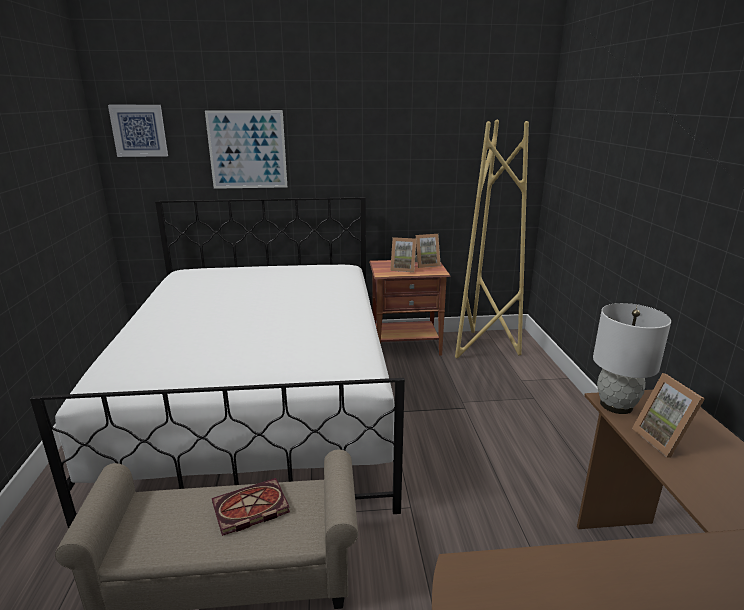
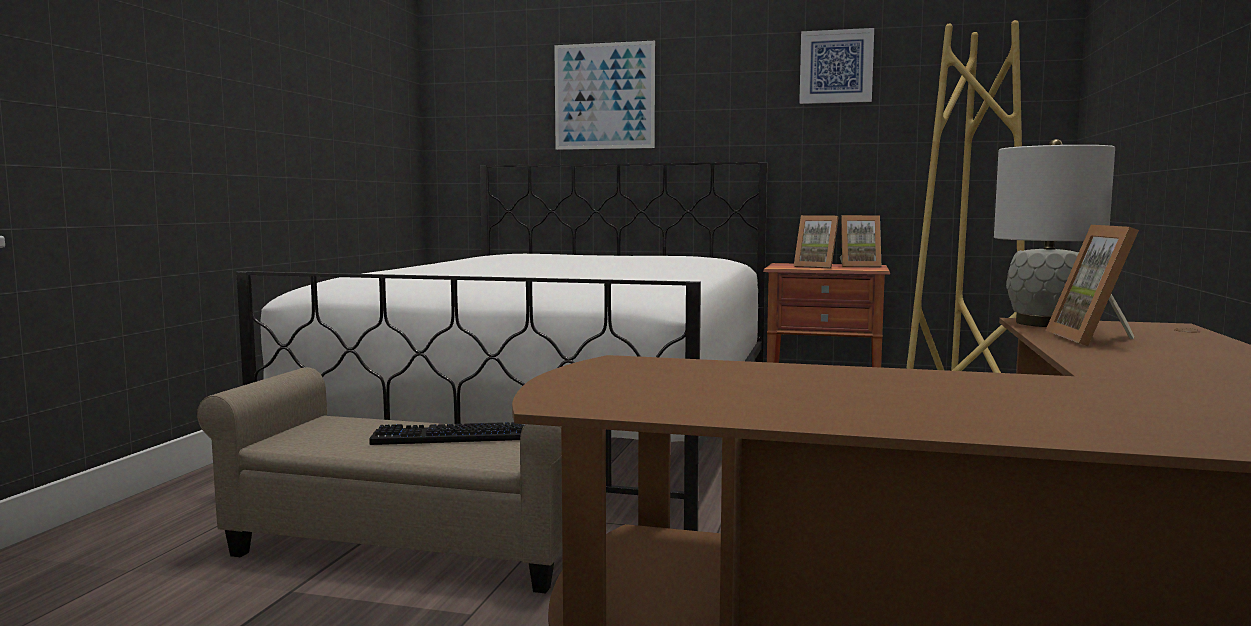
camera: 20 degrees right, 15 degrees down
(139, 130) = (473, 74): picture -> picture (836, 67)
(249, 509) = (449, 436): book -> keyboard

